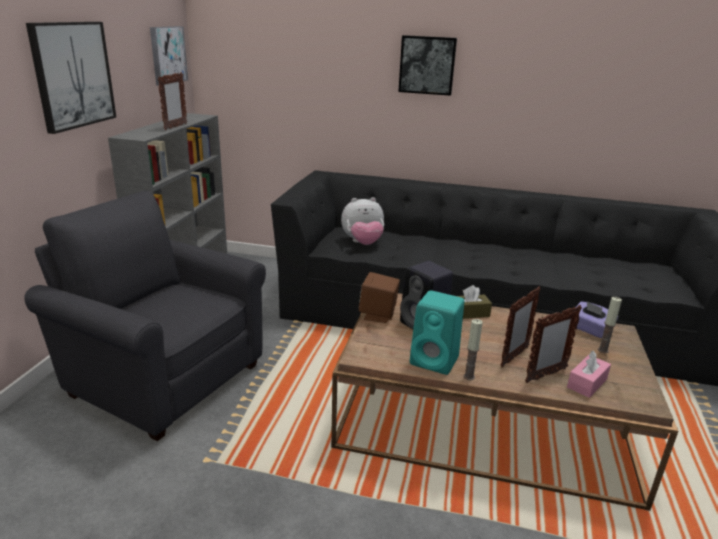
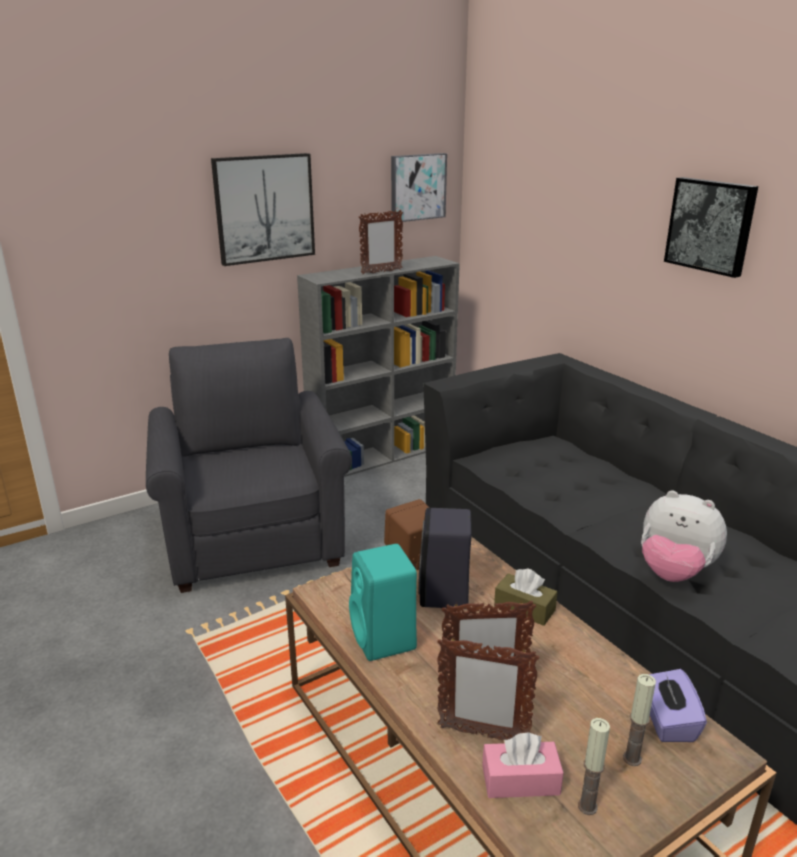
camera: 45 degrees right, 0 degrees up
(363, 243) = (542, 466): plush toy -> plush toy (674, 572)
(469, 377) = (388, 678): candle -> candle (587, 806)

